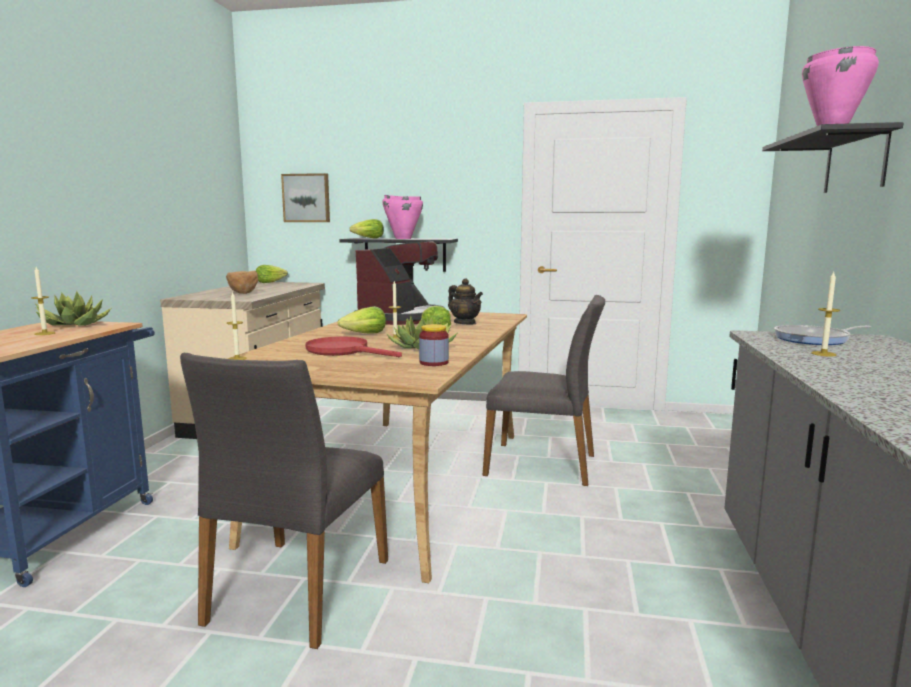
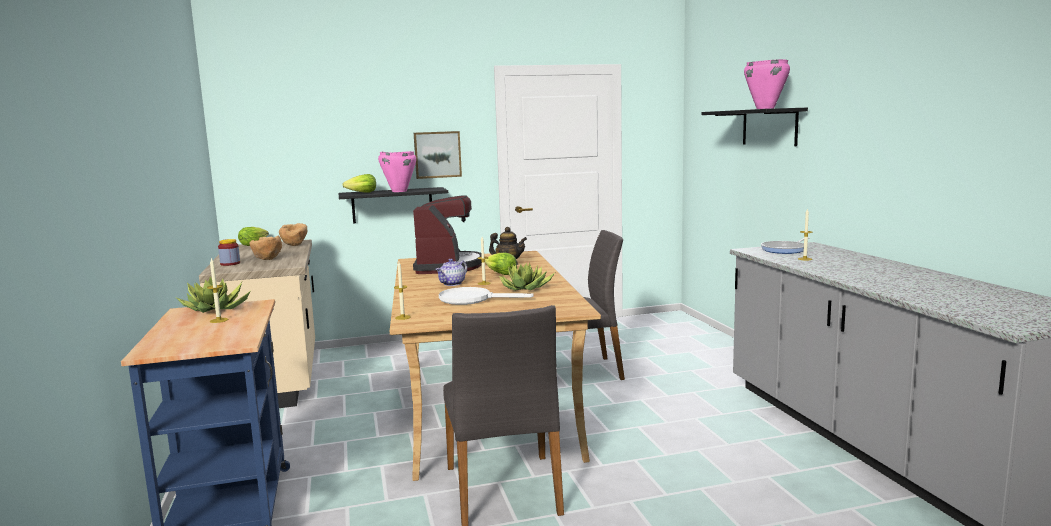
camera: 25 degrees left, 0 degrees up
(296, 285) = (295, 245): none -> brown bowl
(306, 198) = (285, 156): picture -> picture (437, 154)
(344, 351) = (472, 299): red frying pan -> white frying pan
(365, 334) = (452, 284): lettuce -> teapot
(434, 363) = (559, 298): jar -> jar (230, 263)

